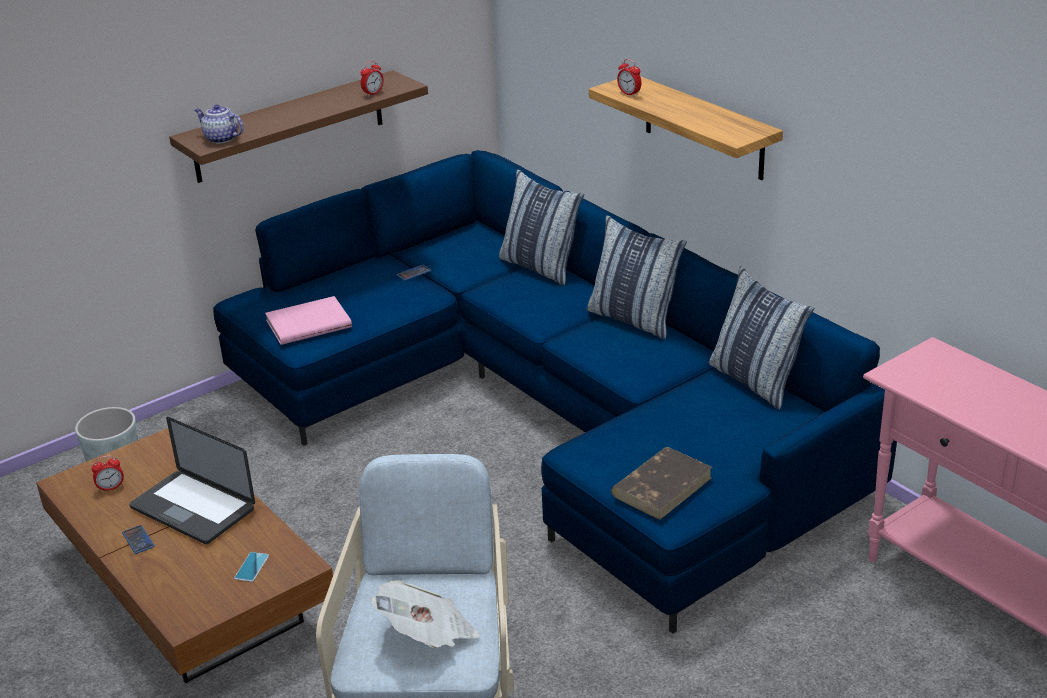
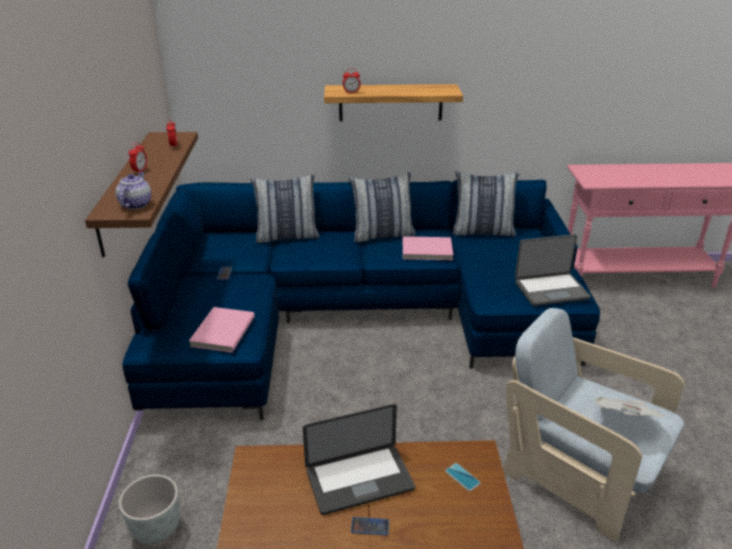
camera: 55 degrees left, 0 degrees up
(111, 488) = (280, 517): alarm clock -> alarm clock (140, 171)
(221, 138) = (135, 204): teapot -> teapot turned 120 degrees clockwise
(636, 363) = (427, 251): none -> pink book
(662, 486) = (550, 289): brown book -> laptop

